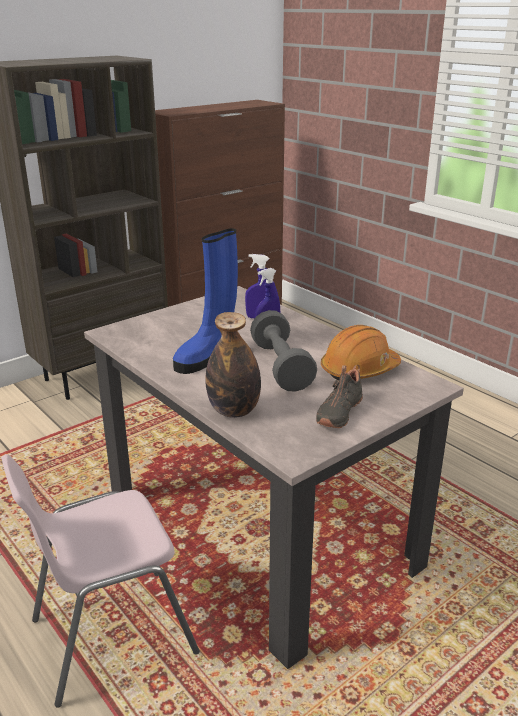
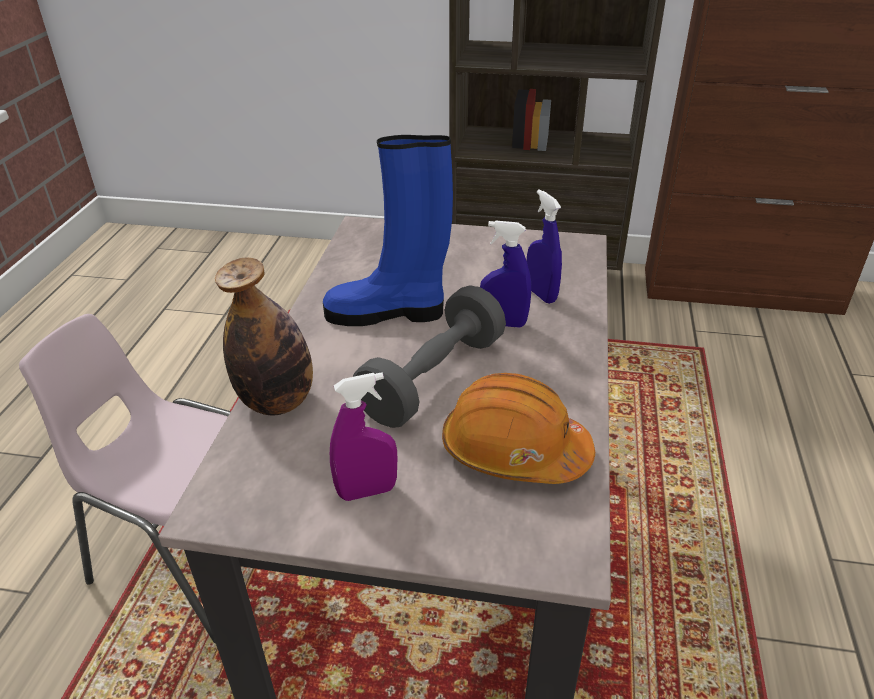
camera: 50 degrees right, 10 degrees up
(338, 412) = (367, 491): black shoe -> purple spray bottle

